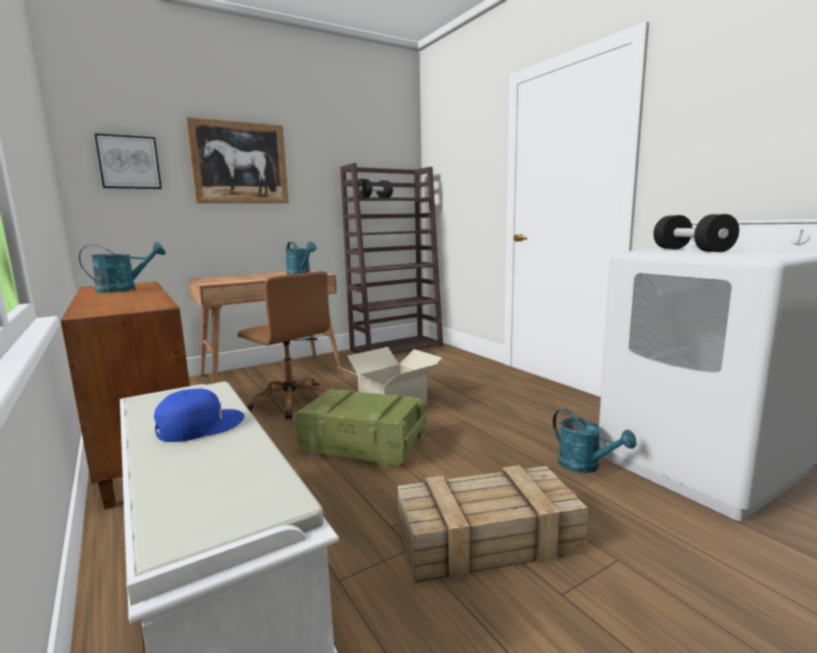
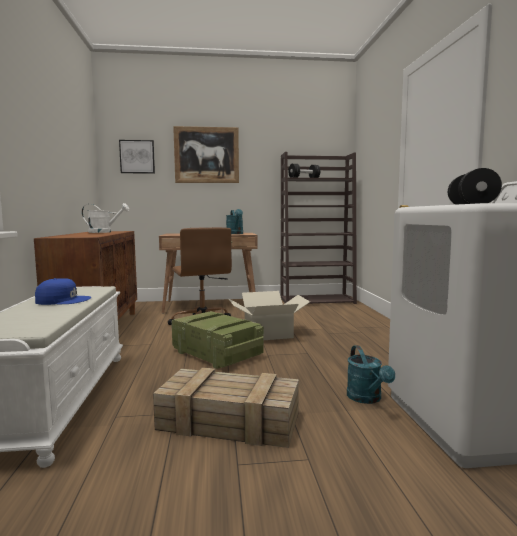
camera: 25 degrees right, 5 degrees down
(124, 289) = (104, 232): turquoise watering can -> white watering can

